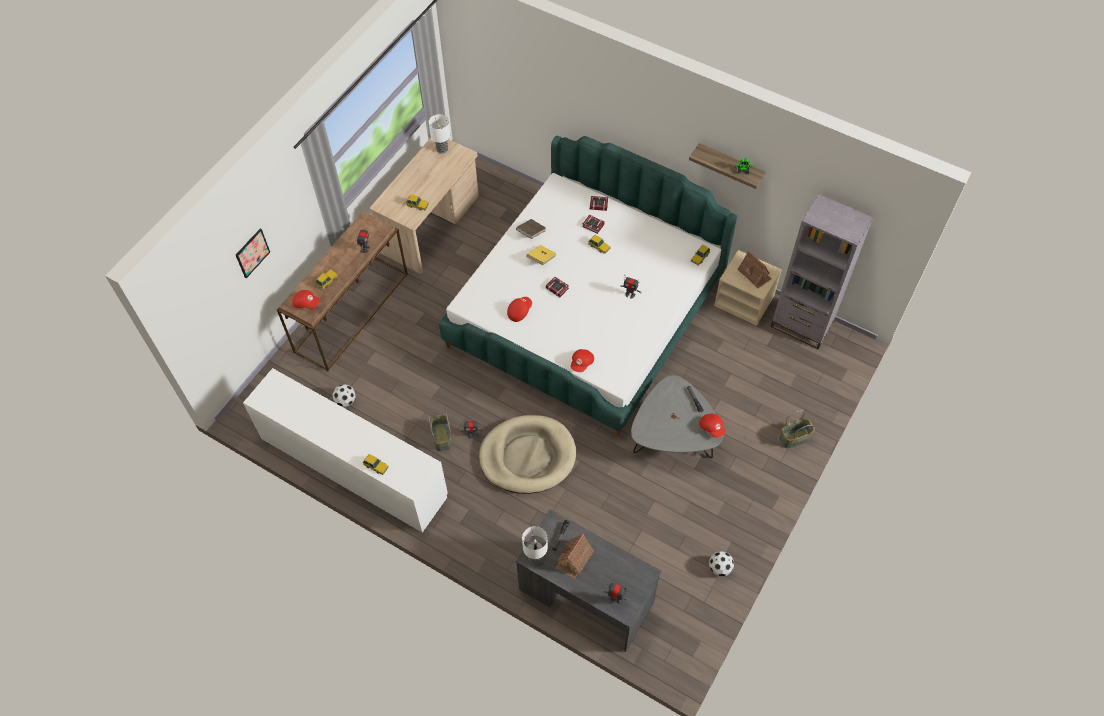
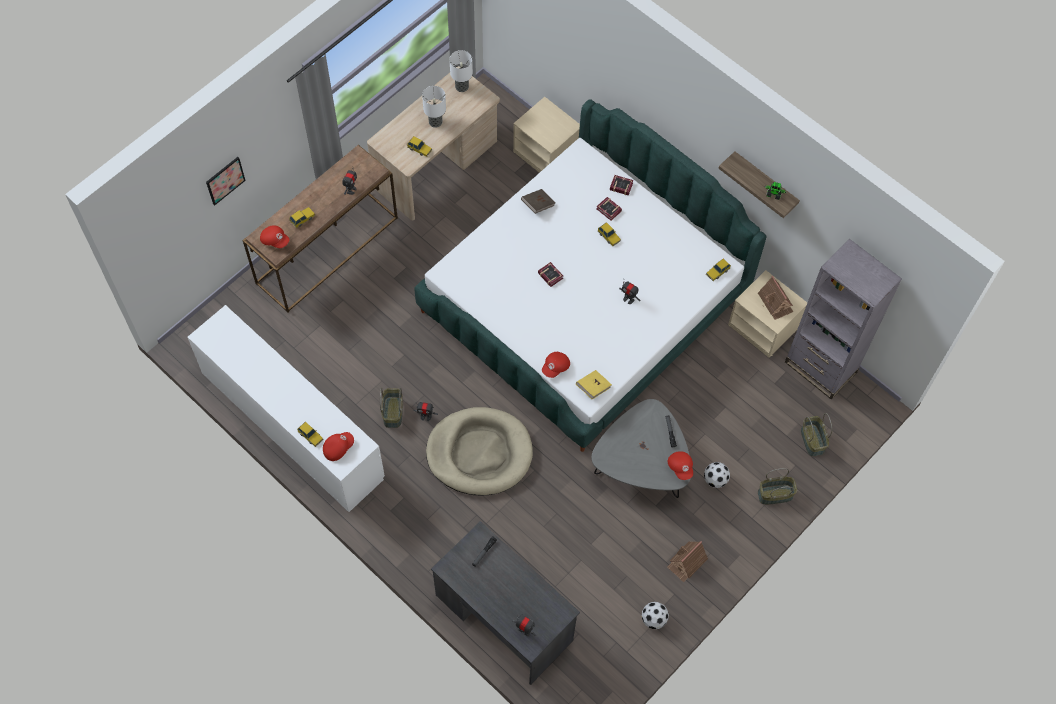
camera: 10 degrees right, 5 degrees up
(345, 401) = (299, 350): football -> football (715, 479)
(519, 311) = (502, 294): red cap -> red cap (338, 448)
(524, 198) = (547, 153): none -> beige nightstand
(536, 556) = (453, 568): table lamp -> table lamp (435, 121)
(541, 259) = (541, 238): yellow book -> yellow book (593, 387)
(574, 559) = (492, 579): toy house -> toy house (687, 562)
(813, 386) = (813, 440): none -> basket

